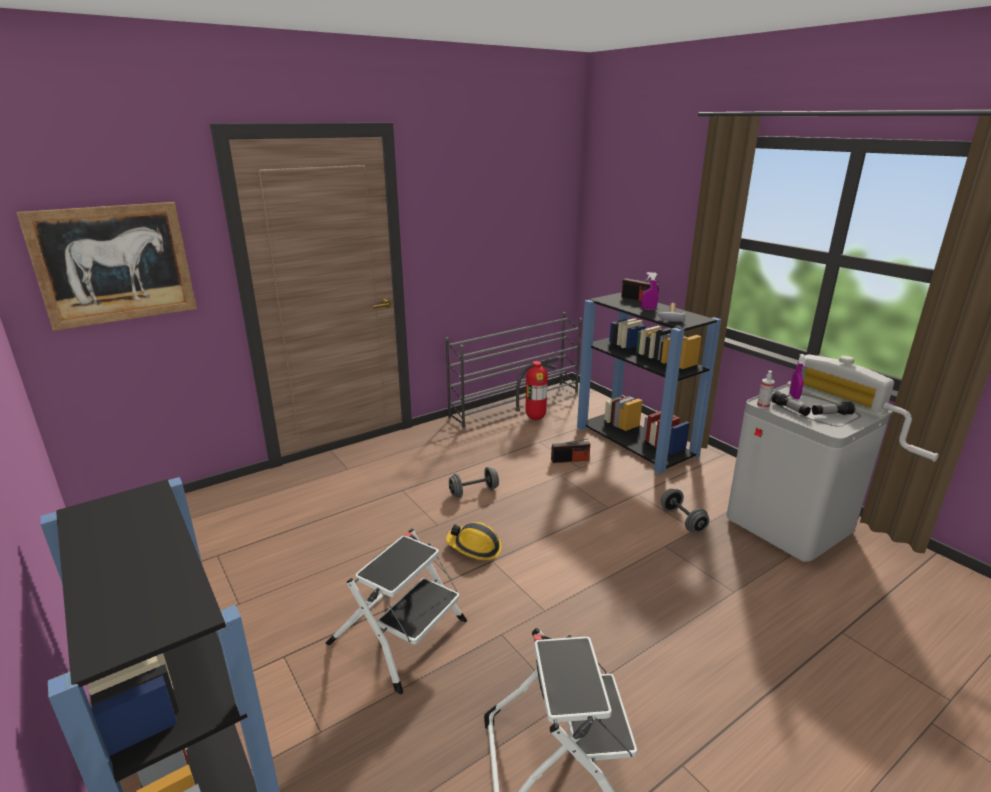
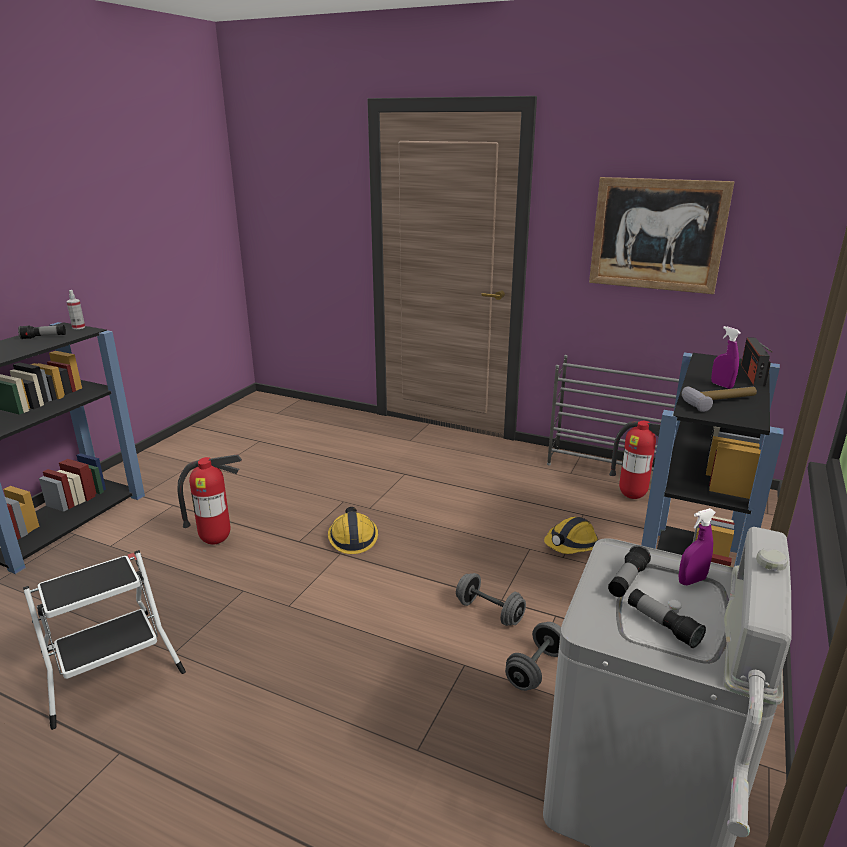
camera: 60 degrees right, 0 degrees up
(114, 264) = (295, 207): picture -> picture (657, 235)
(122, 529) = (44, 337): none -> flashlight
(398, 635) = (216, 541): step ladder -> fire extinguisher
(474, 492) = (440, 508): grey dumbbell -> grey dumbbell (489, 612)
(570, 460) = (572, 545): radio -> hard hat
(763, 406) = (604, 553): spray bottle -> spray bottle (78, 327)

